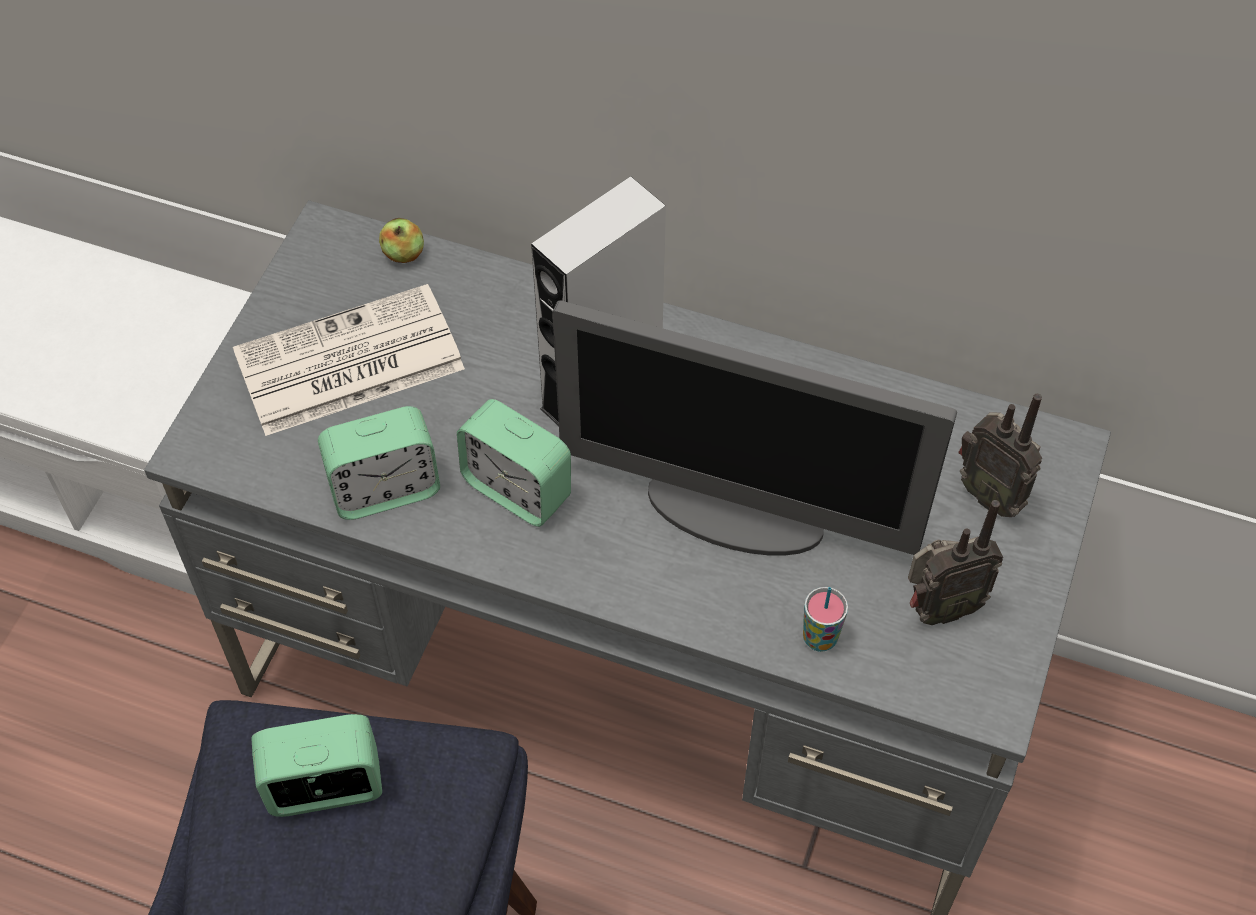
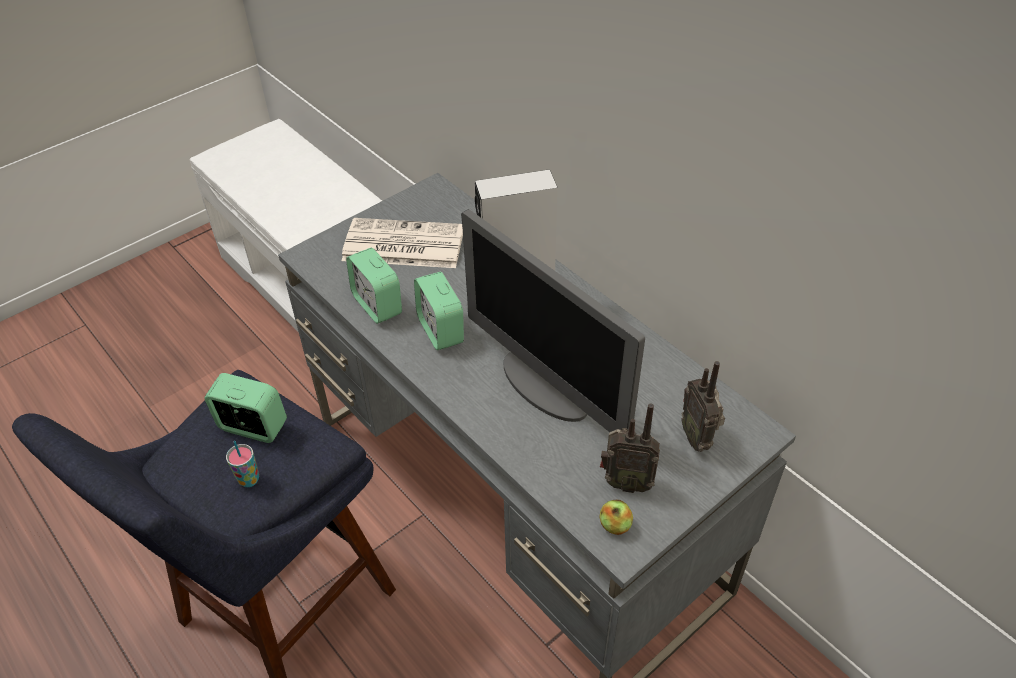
camera: 30 degrees right, 10 degrees down
(385, 489) = (377, 305): alarm clock -> alarm clock turned 45 degrees clockwise
(403, 254) = (464, 209): apple -> apple (615, 525)
(819, 638) = (546, 467): cup -> cup (249, 480)

